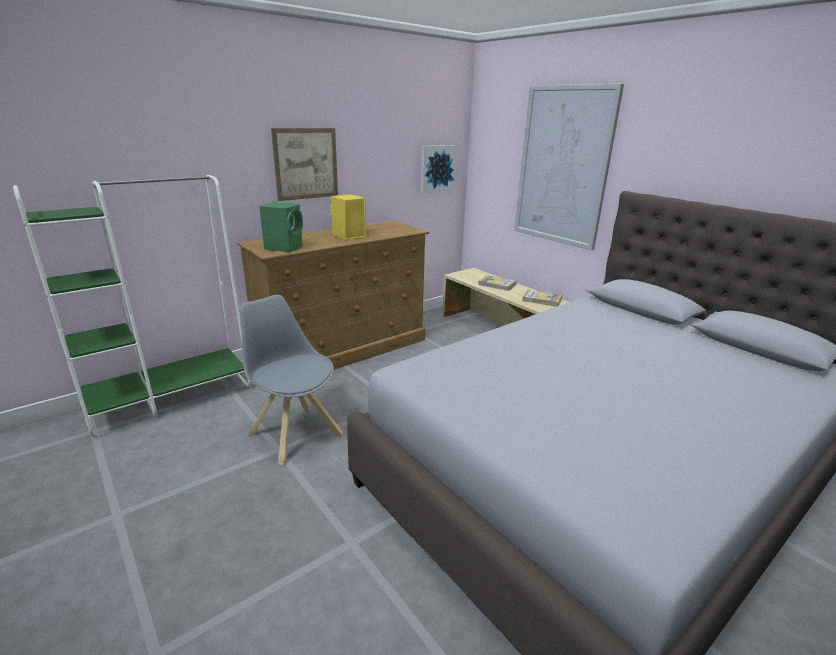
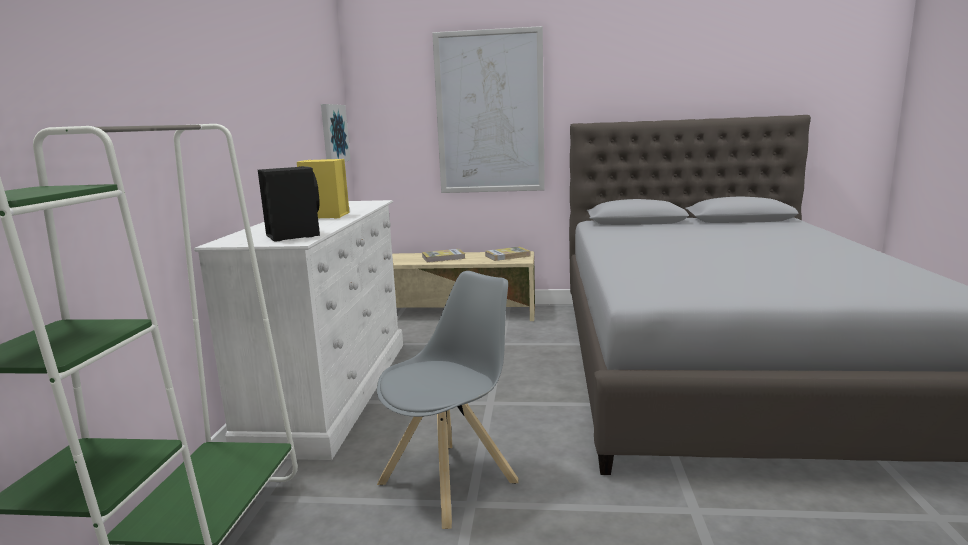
camera: 45 degrees left, 10 degrees down
(285, 247) = (293, 235): green speaker -> black speaker
(294, 432) = (451, 480): grey chair -> grey chair turned 135 degrees clockwise
(306, 164) = (241, 121): picture -> none
(345, 350) = (334, 390): brown dresser -> white dresser

